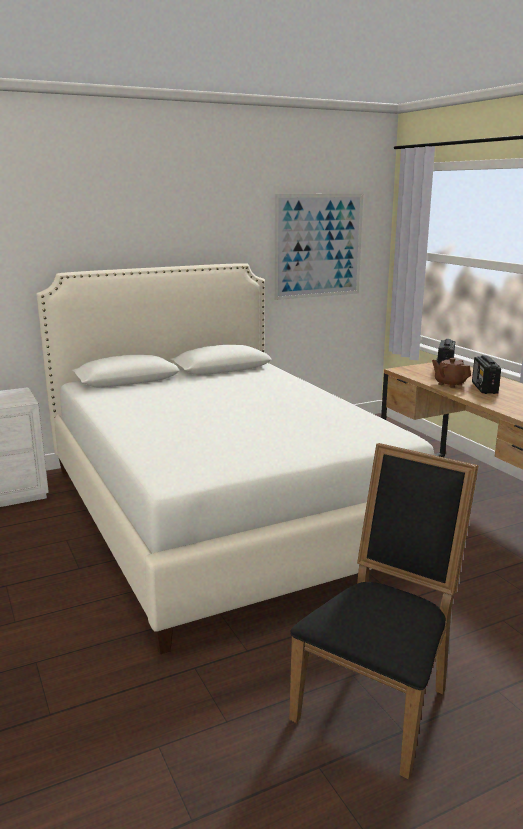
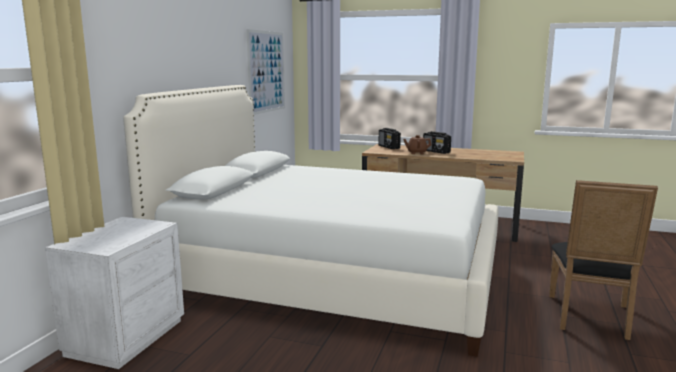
camera: 45 degrees left, 5 degrees down
(379, 701) = (590, 319): black chair -> black chair turned 150 degrees counterclockwise

